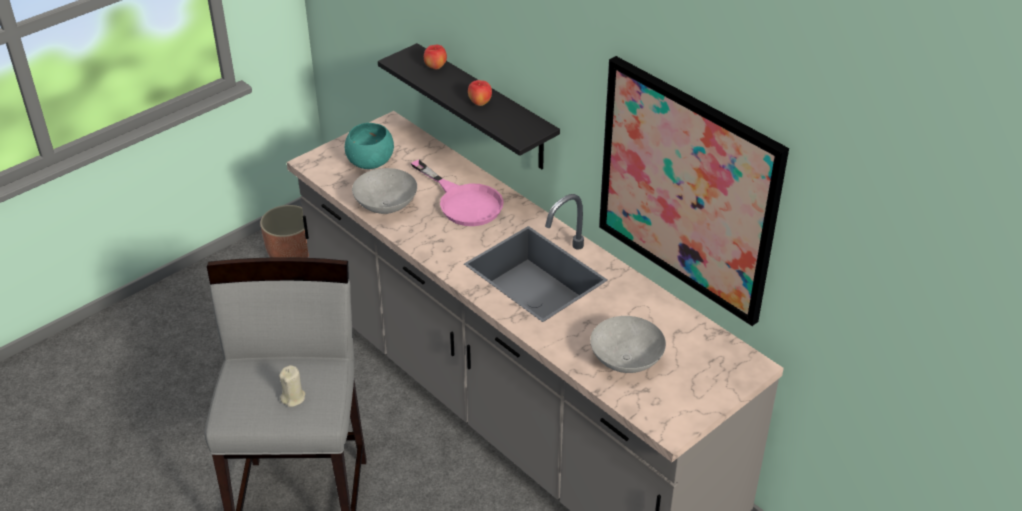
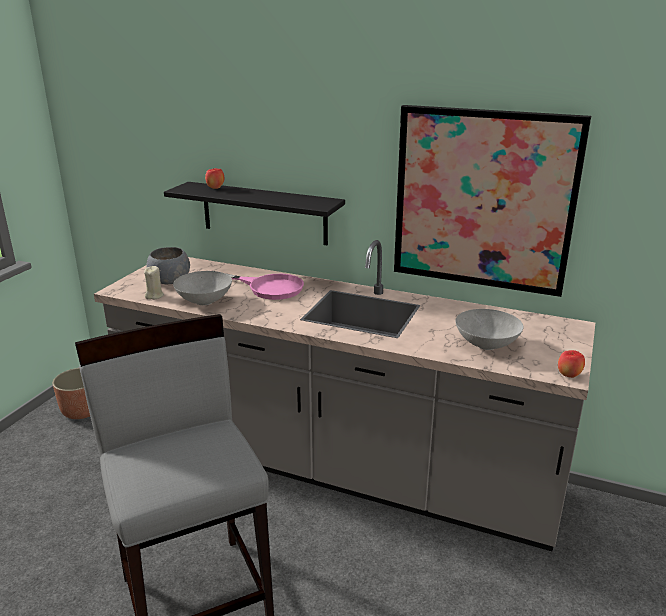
camera: 25 degrees left, 15 degrees down
(293, 398) = (200, 460): beige candle -> beige candle (154, 296)
(369, 162) = (169, 281): turquoise bowl -> grey bowl
(480, 103) = (270, 197): apple -> apple (568, 375)

